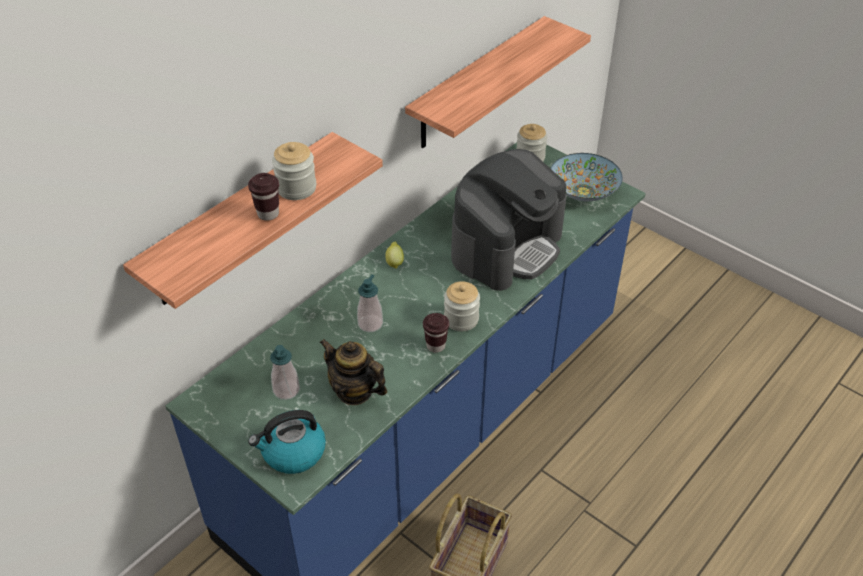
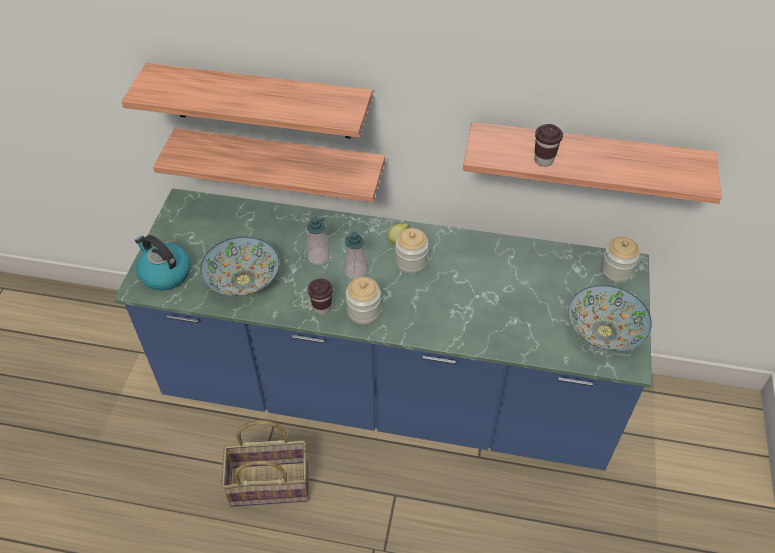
camera: 60 degrees right, 5 degrees up
(262, 280) = (281, 163): none -> shelf
(268, 214) = (243, 101): brown cup -> brown cup (543, 160)
(286, 390) = (221, 241): soap dispenser -> soap dispenser (356, 271)
(296, 188) = (284, 102): jar -> jar (411, 262)
(354, 391) = (242, 280): teapot -> bowl
(506, 247) = (476, 305): coffee machine -> none

